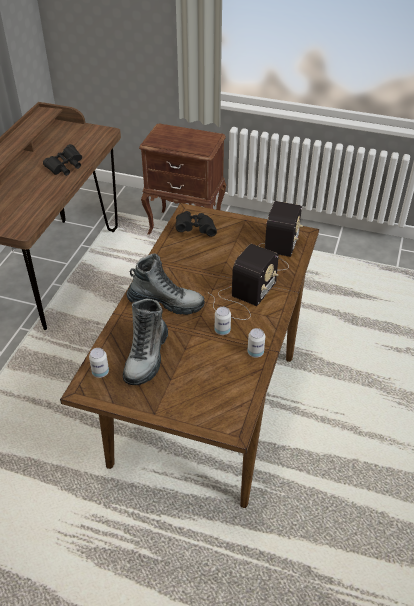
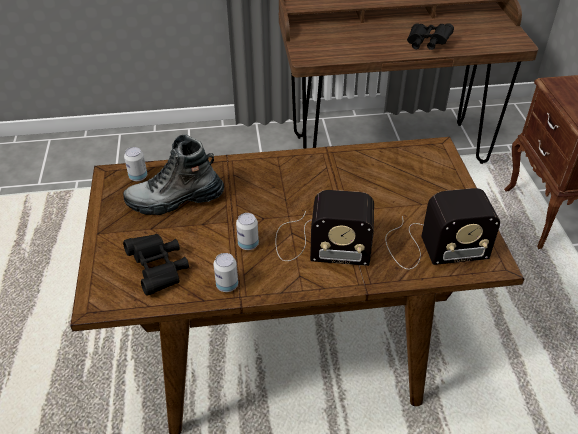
camera: 65 degrees right, 0 degrees up
(166, 303) = (266, 185): boot -> none
(195, 230) = (410, 164): black binoculars -> black binoculars (159, 270)

